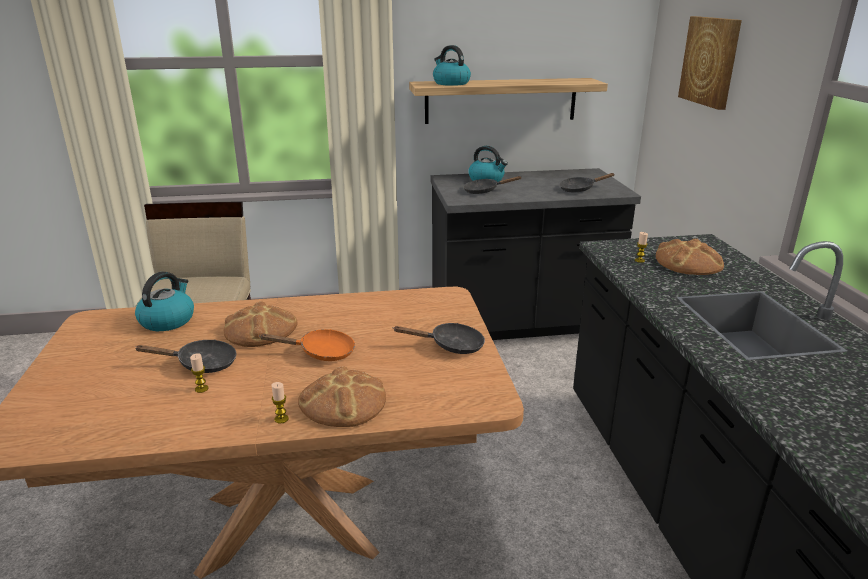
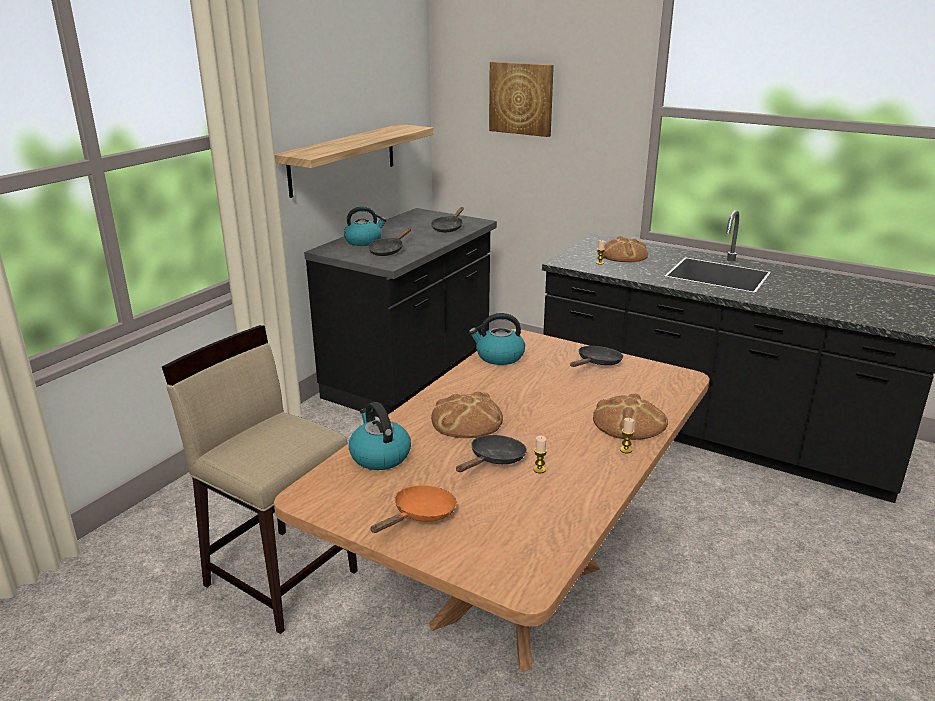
camera: 50 degrees left, 0 degrees up
(321, 352) = (544, 408): orange frying pan -> orange frying pan (420, 515)
(450, 83) = (320, 149): kettle -> kettle (499, 357)

